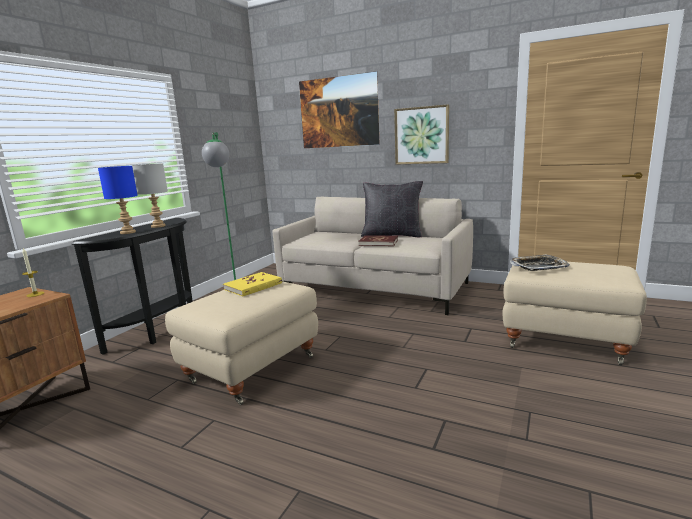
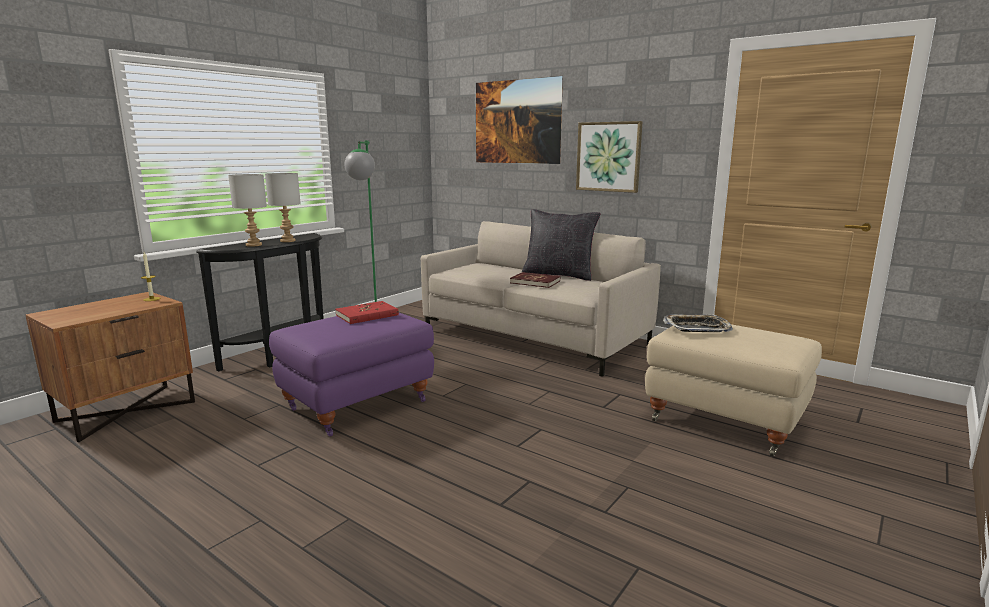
camera: 10 degrees right, 0 degrees up
(127, 232) = (253, 245): blue table lamp -> grey table lamp
(252, 367) = (357, 403): beige ottoman -> purple ottoman
(253, 286) = (367, 315): yellow book -> red book

